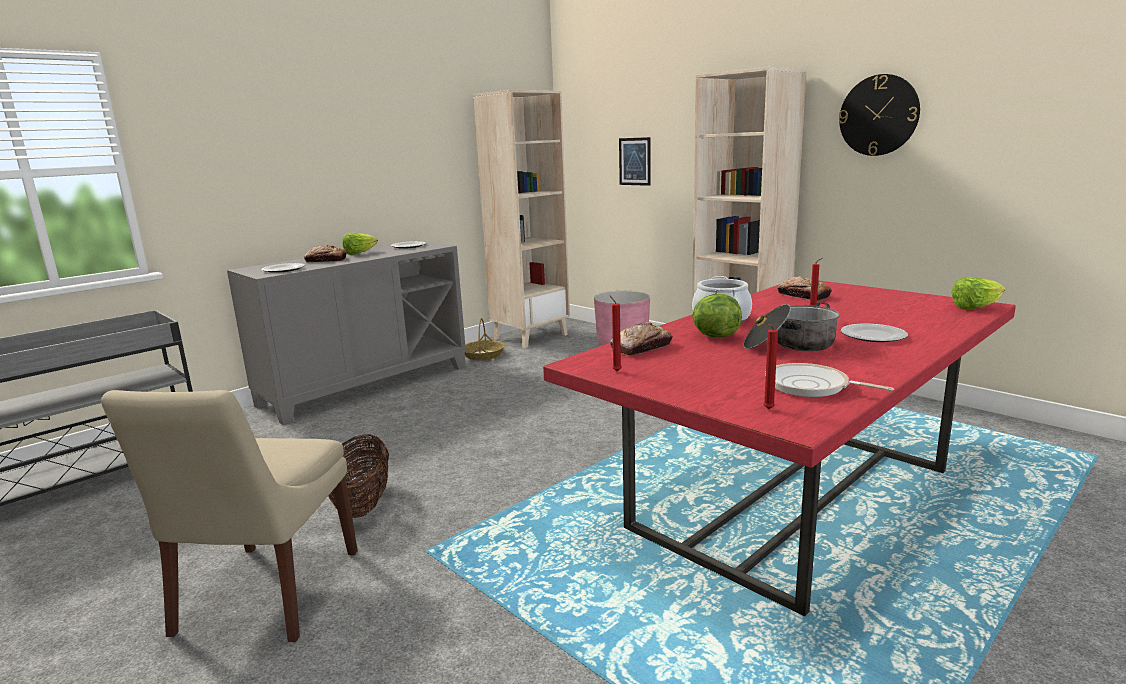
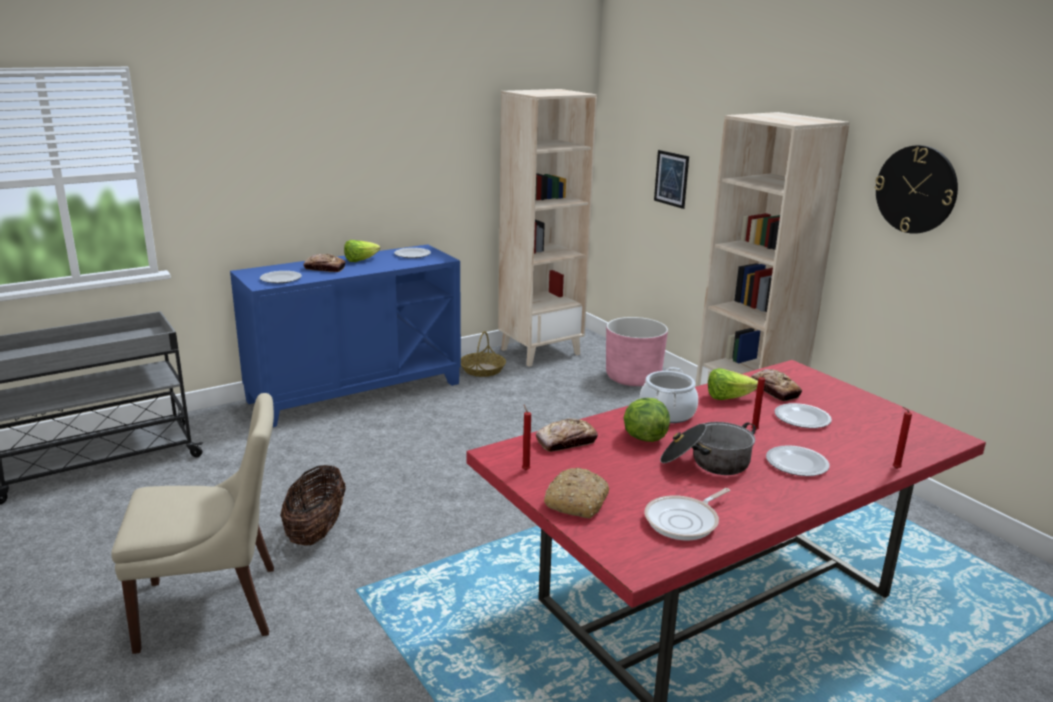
camera: 10 degrees right, 5 degrees up
(266, 595) = (215, 607): beige chair -> beige chair turned 120 degrees counterclockwise
(366, 385) = (355, 392): grey cabinet -> blue cabinet
(688, 387) = (576, 501): none -> bread
(766, 409) = (625, 542): red candle -> red candle (894, 468)
(811, 386) = (684, 521): frying pan -> frying pan turned 90 degrees counterclockwise
(846, 309) = (802, 418): none -> plate
(975, 307) = (938, 439): lettuce -> lettuce (728, 398)

